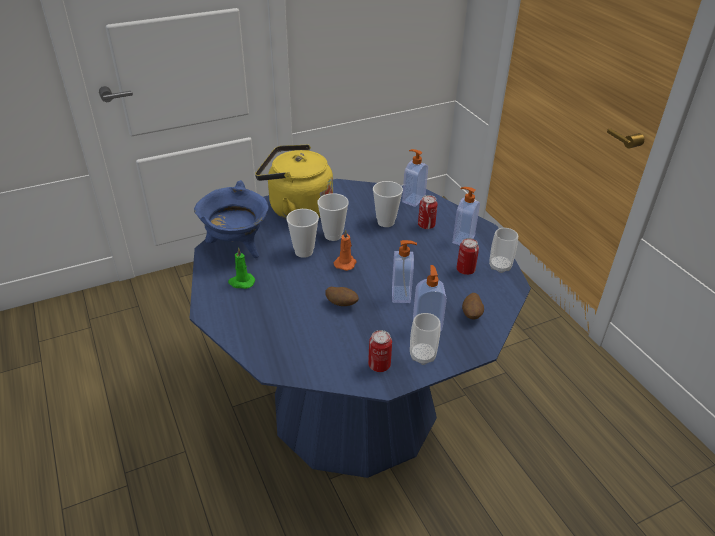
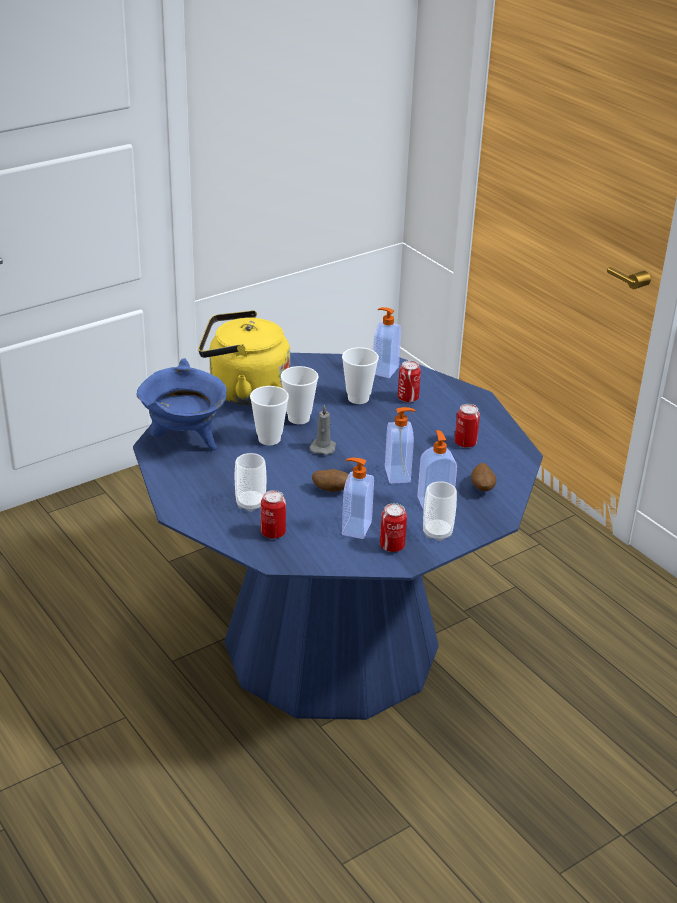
camera: 10 degrees left, 5 degrees down
(241, 282) = (205, 478): green candle -> none
(280, 340) = (273, 533): none -> can
(345, 263) = (323, 447): orange candle -> grey candle
(462, 239) = (454, 410): soap dispenser -> soap dispenser (355, 528)
(500, 266) = (504, 436): cup -> cup (250, 504)

